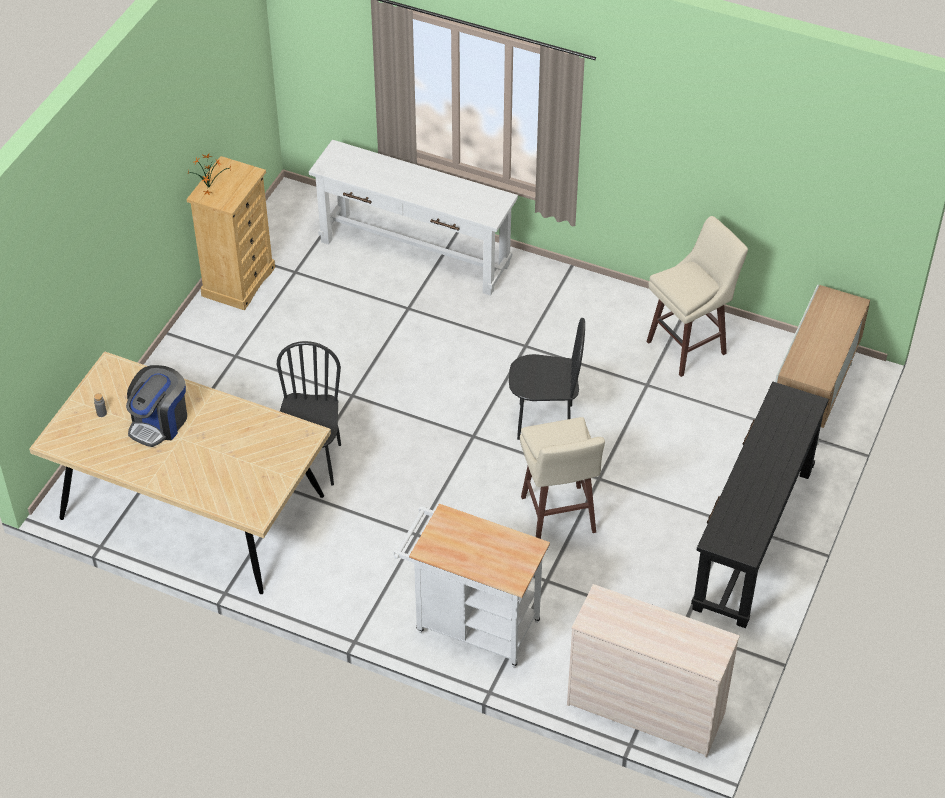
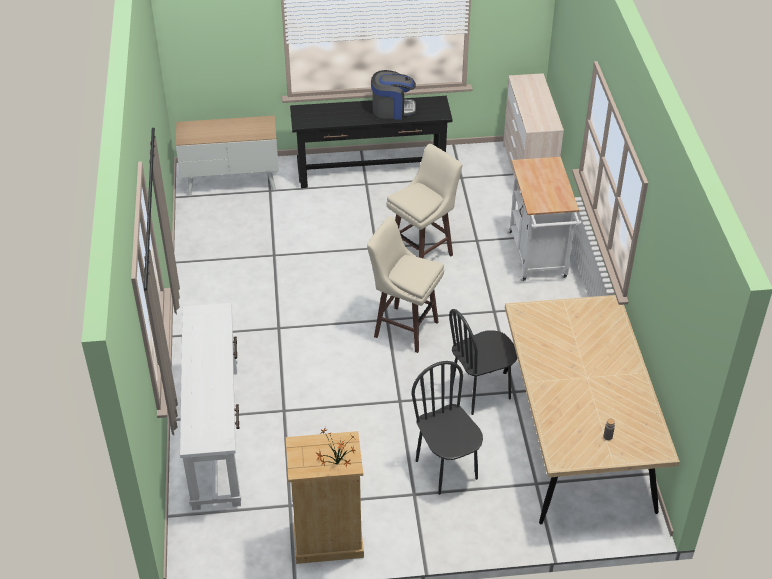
camera: 120 degrees left, 5 degrees down
(159, 422) = (584, 397): coffee machine -> coffee machine (392, 109)
(545, 422) = (346, 290): black chair -> black chair (447, 469)
(688, 347) = (222, 248): beige stool -> beige stool (404, 328)

